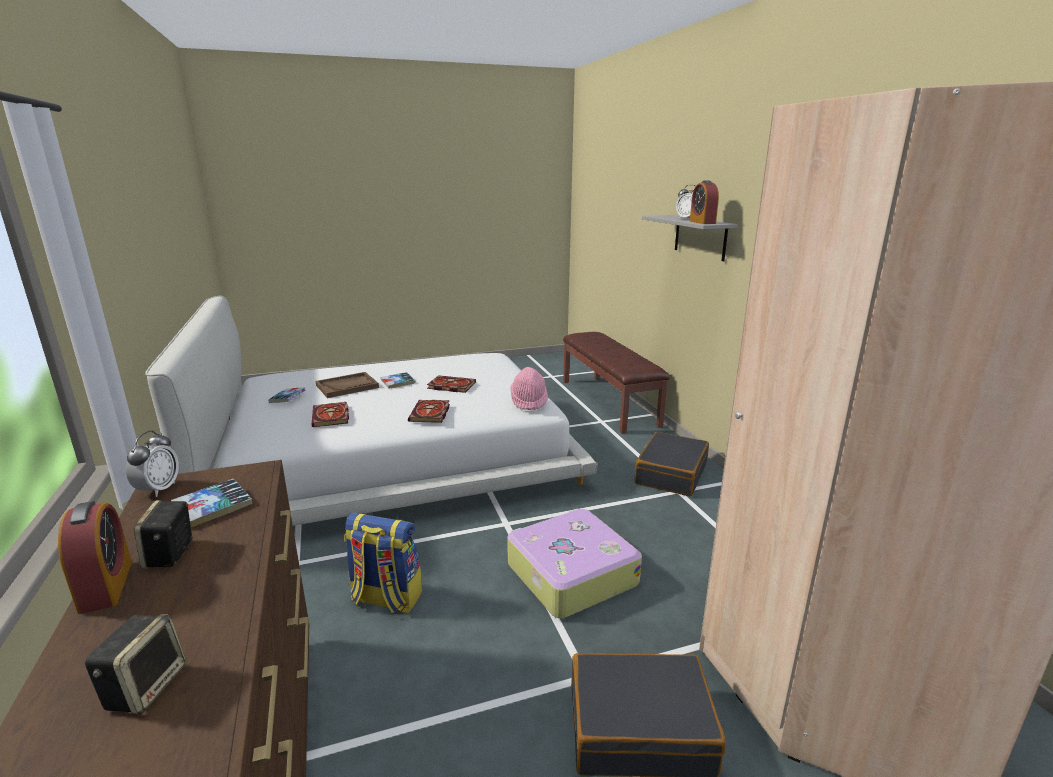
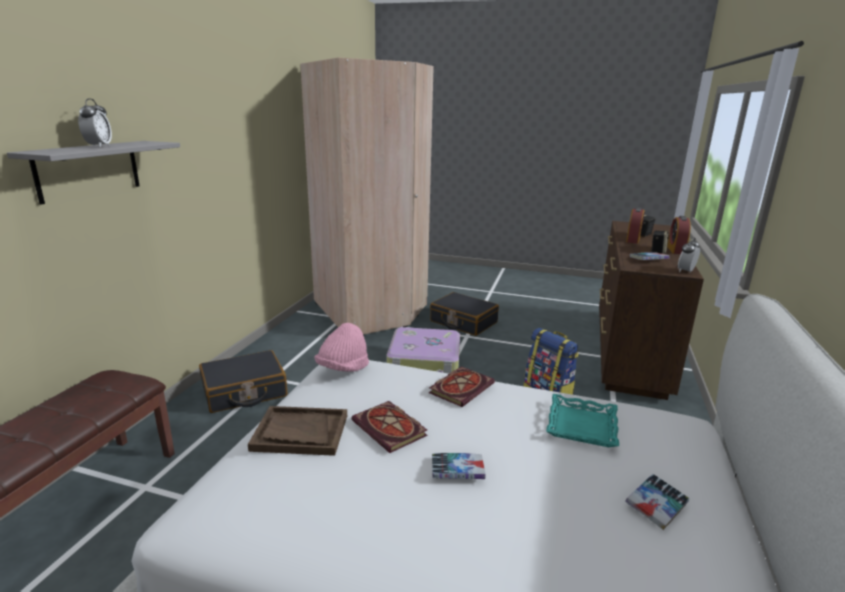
camera: 145 degrees left, 0 degrees up
(331, 417) = (581, 425): book -> turquoise tray
(347, 386) = (545, 498): brown tray -> brown tray (300, 433)
(702, 222) = (148, 143): alarm clock -> alarm clock (633, 240)

